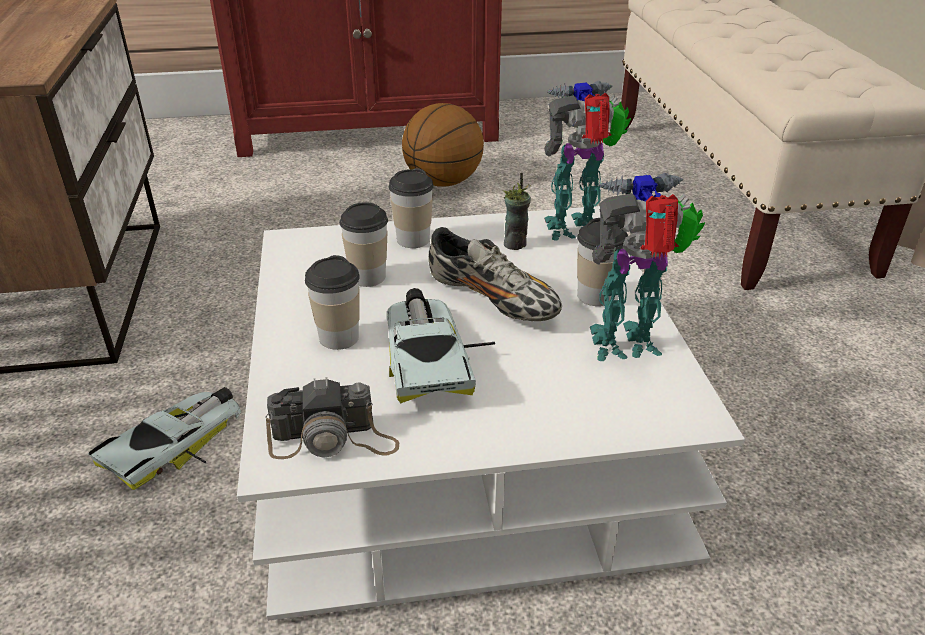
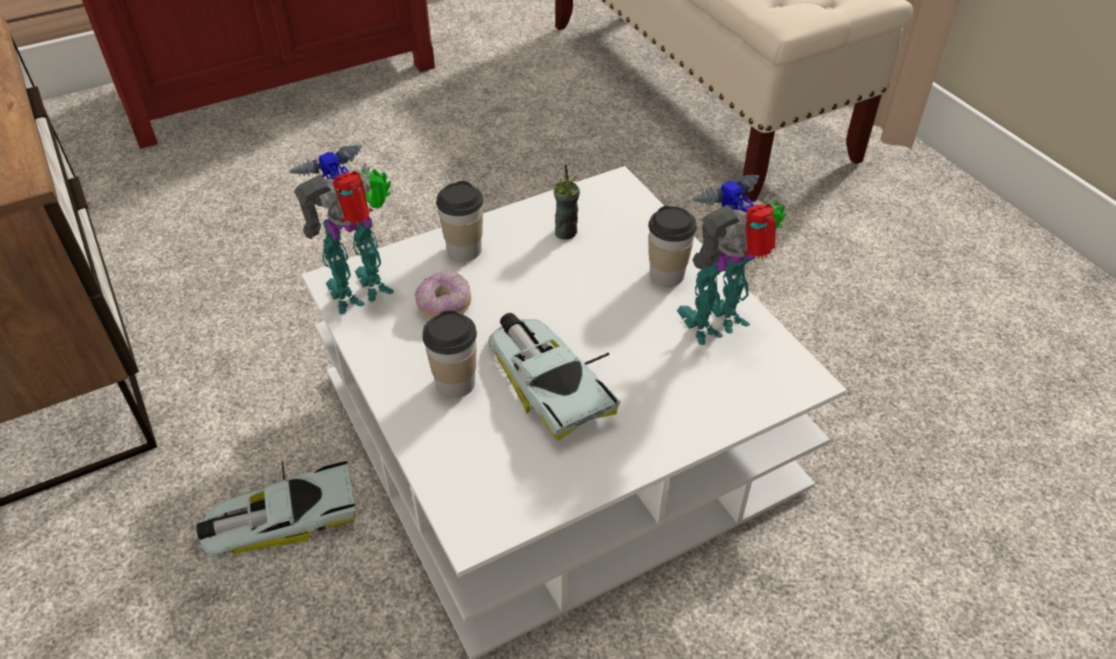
camera: 20 degrees left, 10 degrees up
(177, 443) = (280, 517): toy car -> toy car turned 120 degrees counterclockwise
(333, 439) = (512, 491): camera -> none
(368, 277) = (444, 306): cup -> donut
(443, 182) = (400, 135): basketball -> none
(493, 299) = (577, 302): shoe -> none
(576, 229) = (614, 201): toy robot -> toy robot (363, 292)

